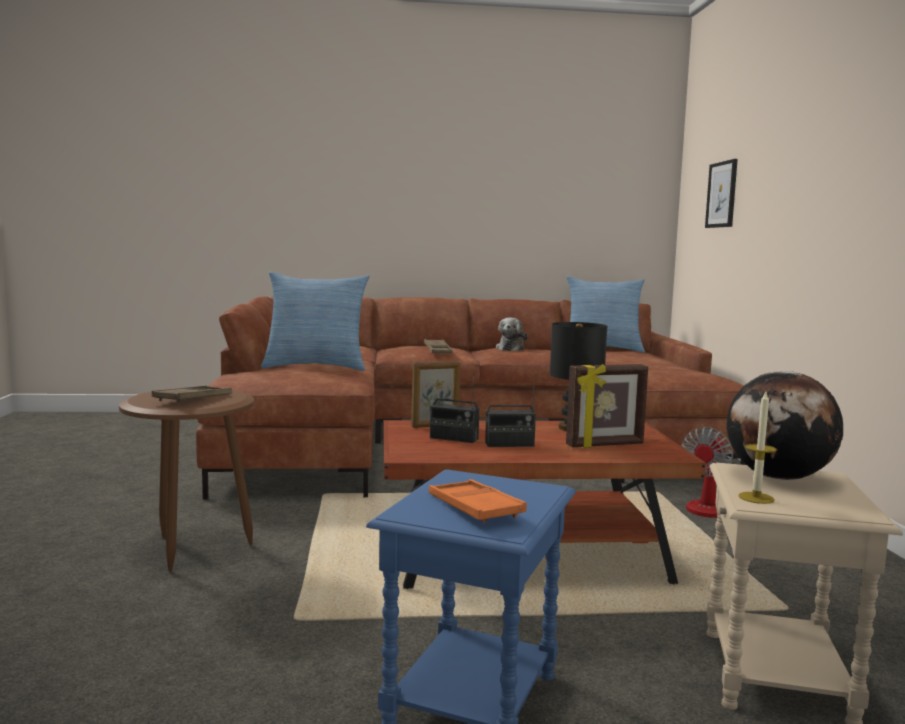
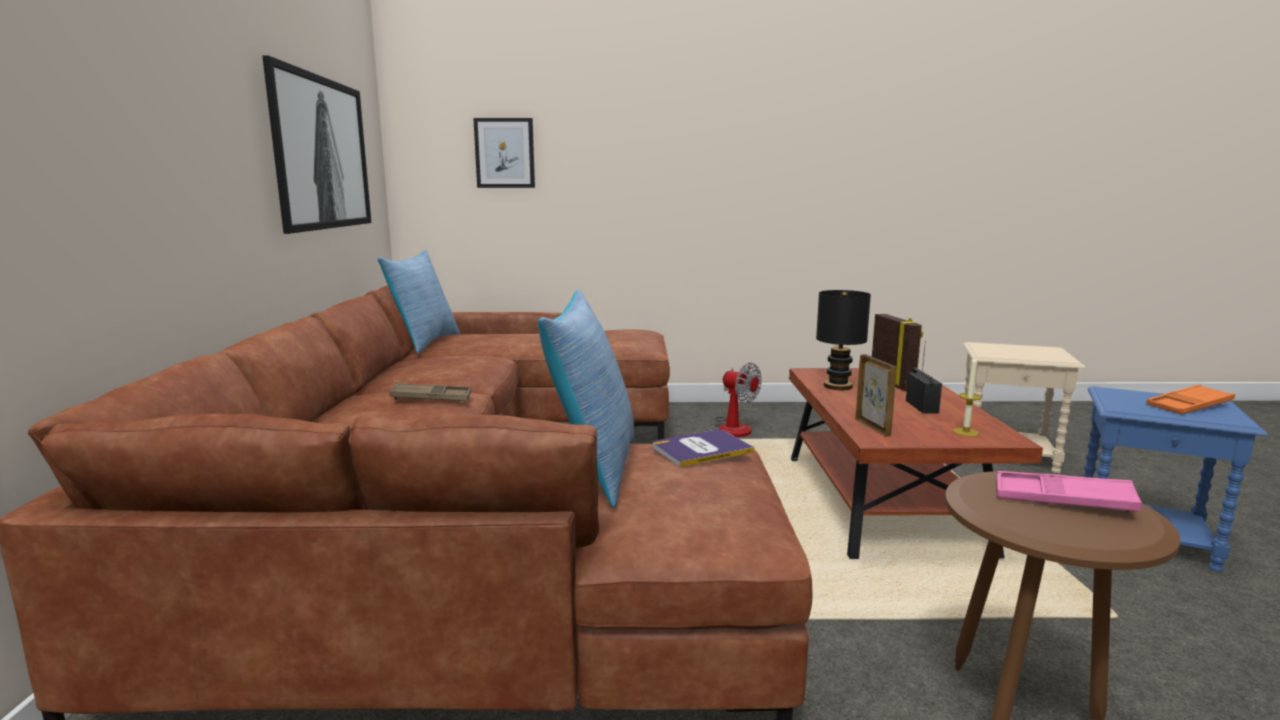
camera: 85 degrees left, 5 degrees up
(193, 399) = (1062, 500): brown tray -> pink tray
(336, 376) = (701, 449): none -> book
(454, 438) = (920, 422): radio -> none
(511, 348) = (425, 368): plush toy -> none
(555, 204) = (320, 153): none -> picture
(756, 498) = (1052, 358): candle -> candle (965, 432)
(779, 478) = (999, 351): globe -> none

